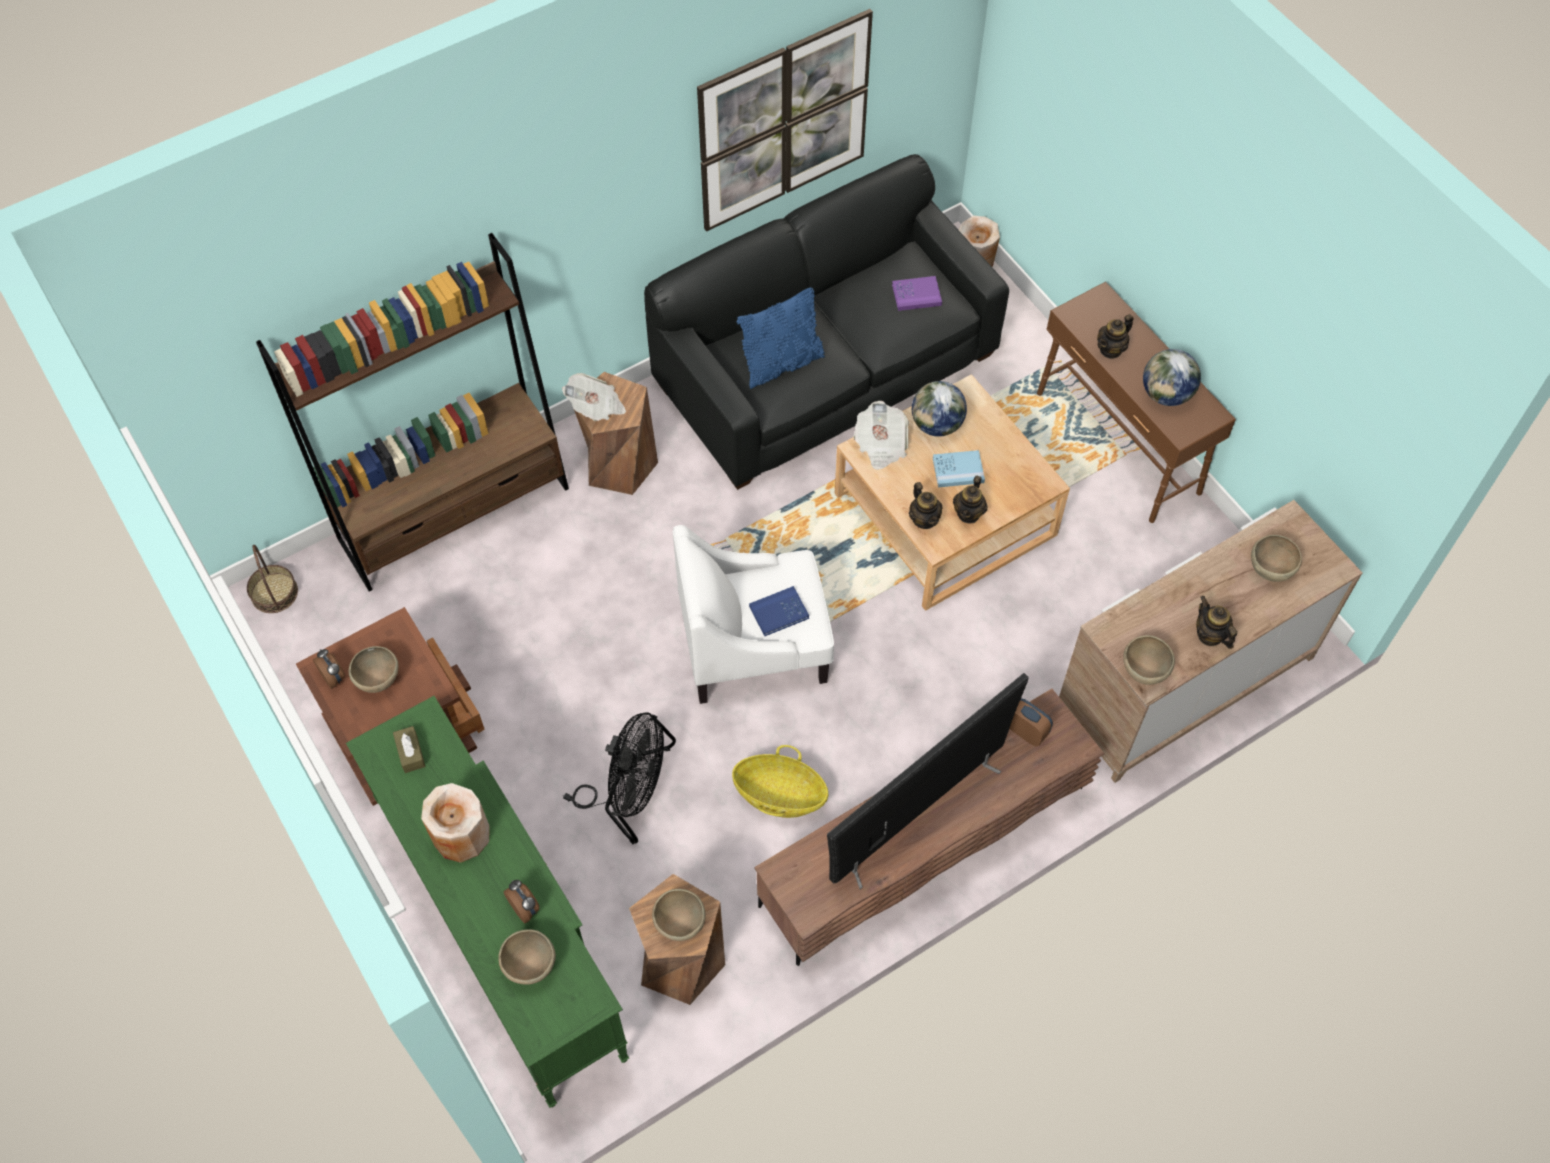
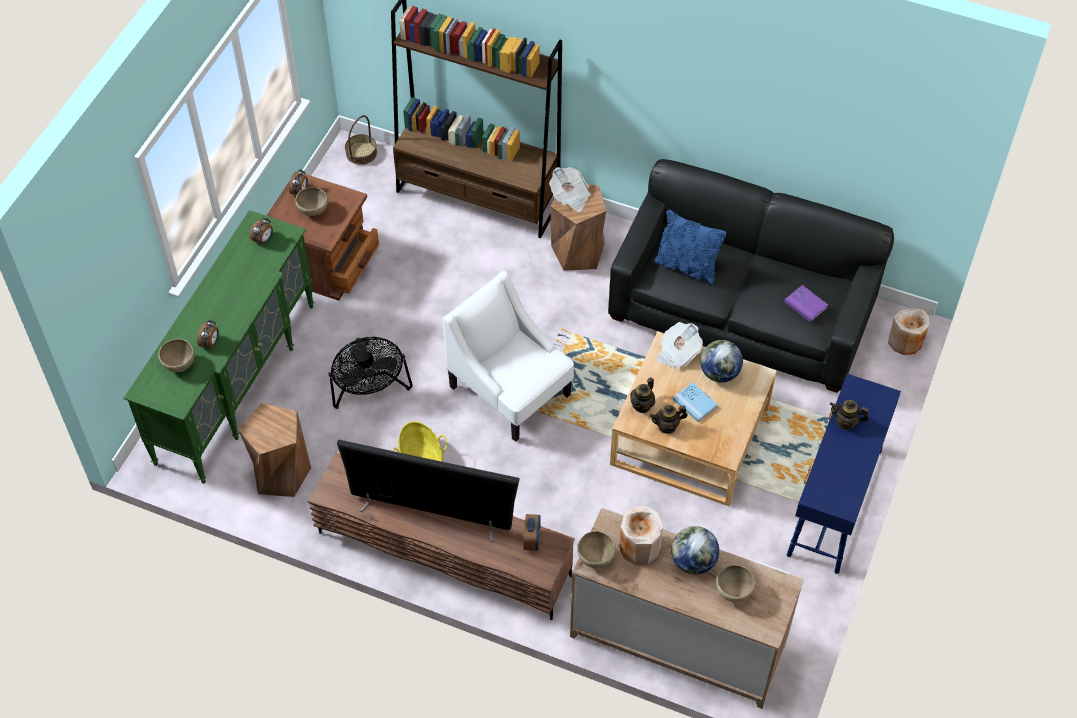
camera: 55 degrees right, 5 degrees down
(410, 753) = (263, 240): brown tissue box -> alarm clock
(460, 835) = (232, 290): beige vase -> beige vase (639, 546)
(679, 924) = (268, 431): brown bowl -> none
(779, 612) = (513, 370): blue book -> none
(783, 121) = (791, 125): picture -> none
(1116, 443) = (833, 502): brown console table -> blue console table
(1166, 394) = (837, 472): globe -> globe (693, 562)
(1210, 635) = (653, 582): teapot -> none

